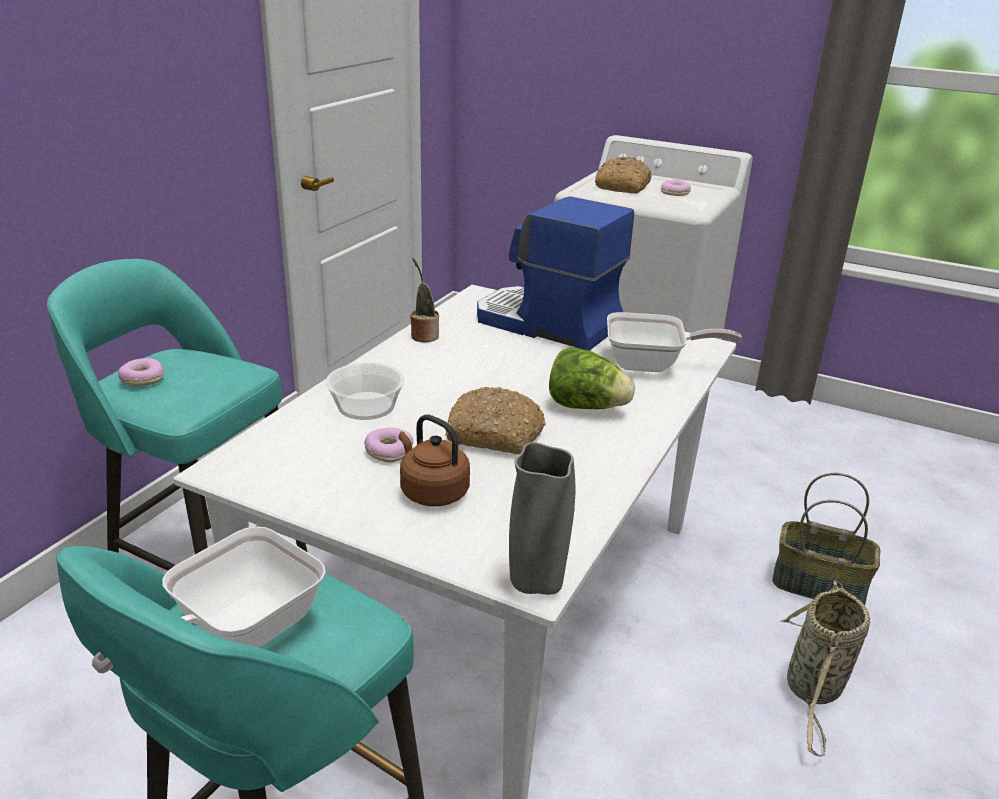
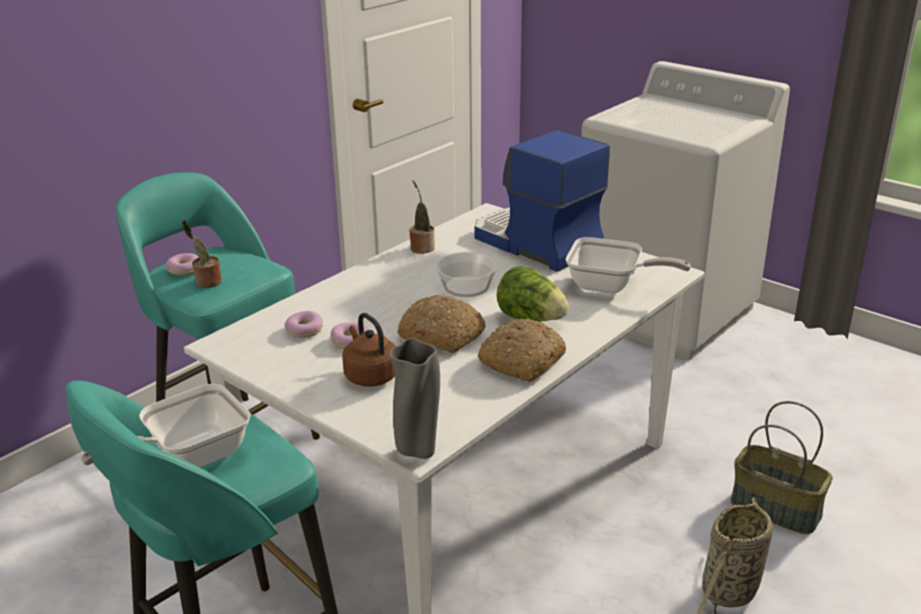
camera: 15 degrees right, 0 degrees up
(177, 392) = (206, 282): none -> potted plant
(366, 406) = (348, 304): bowl -> bowl (467, 287)
(622, 186) = (651, 114): bread -> bread (522, 360)
(675, 193) = (700, 123): donut -> donut (305, 330)

